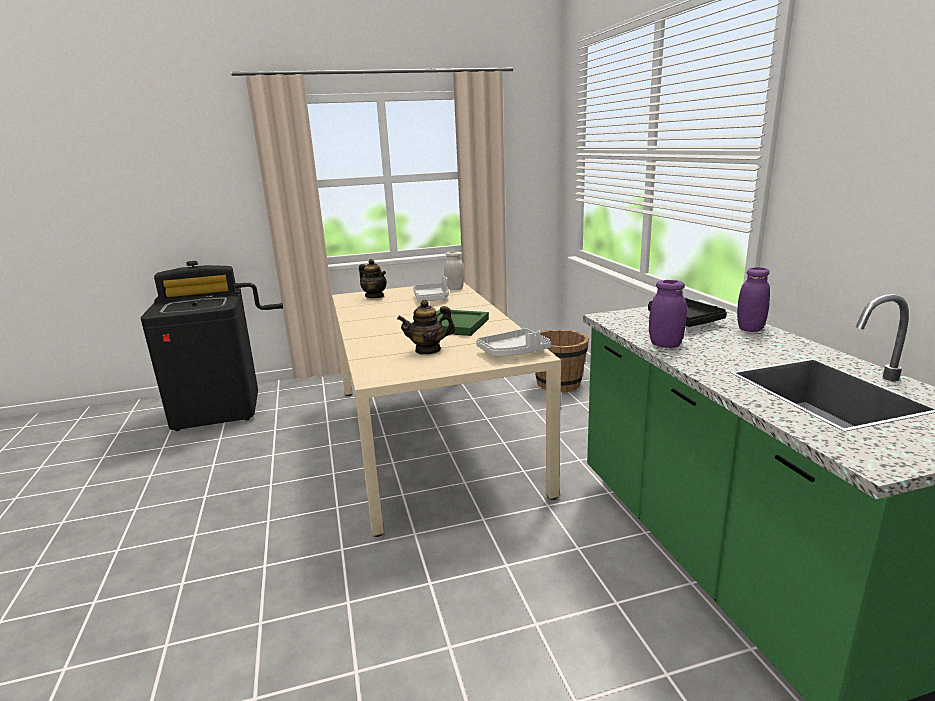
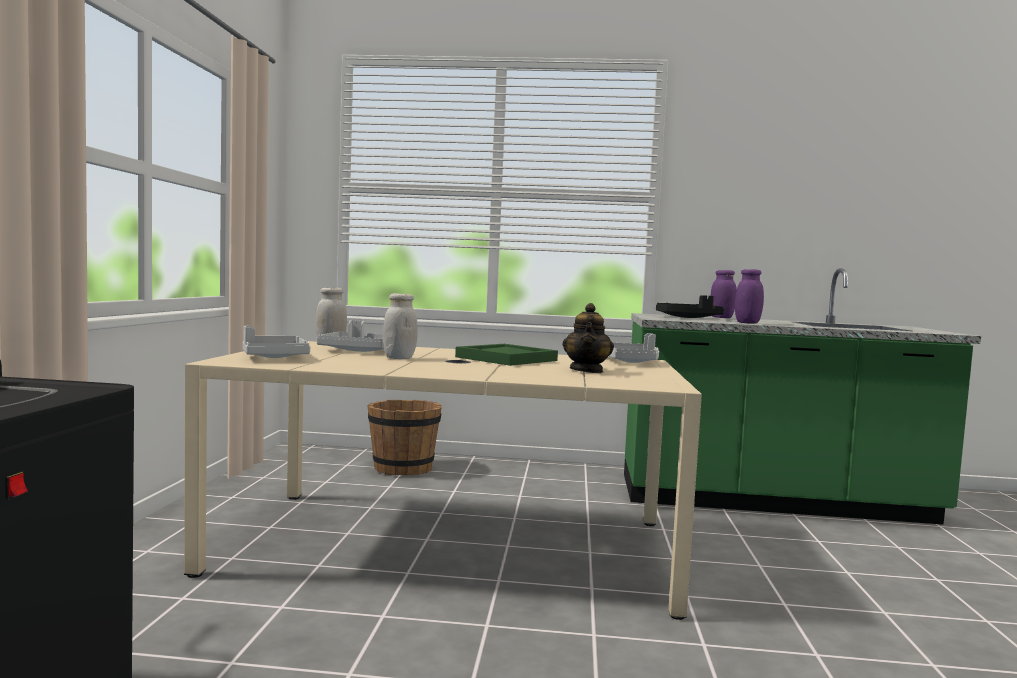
camera: 70 degrees left, 15 degrees down
(374, 296) = (273, 357): teapot -> grey tray
(414, 309) = (399, 358): none -> white jar

